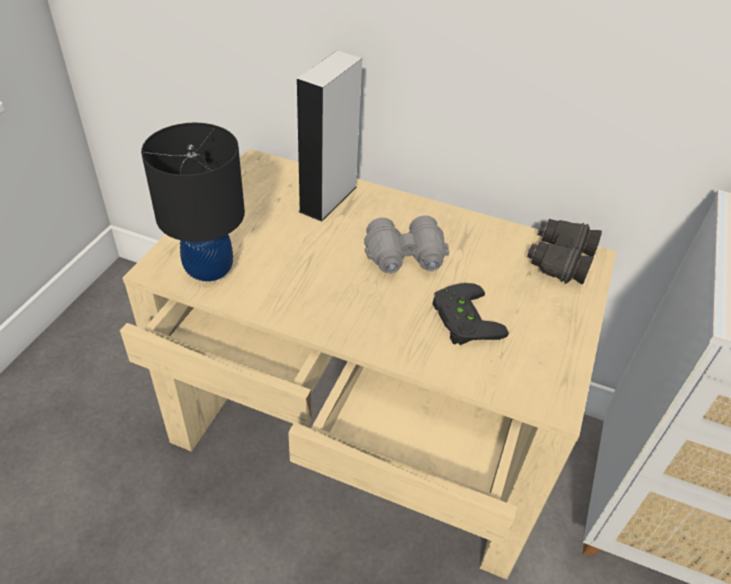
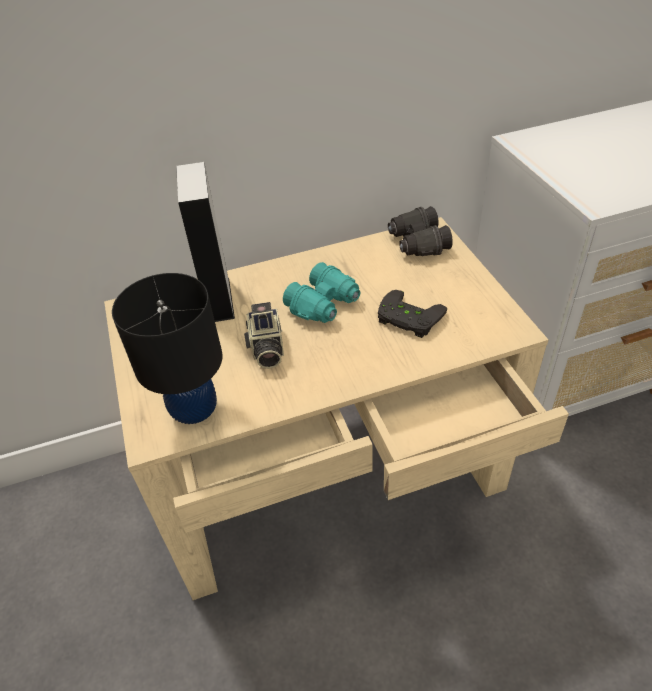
camera: 35 degrees left, 0 degrees up
(314, 262) = (266, 349): none -> camera
(405, 258) = (325, 305): grey binoculars -> turquoise binoculars

